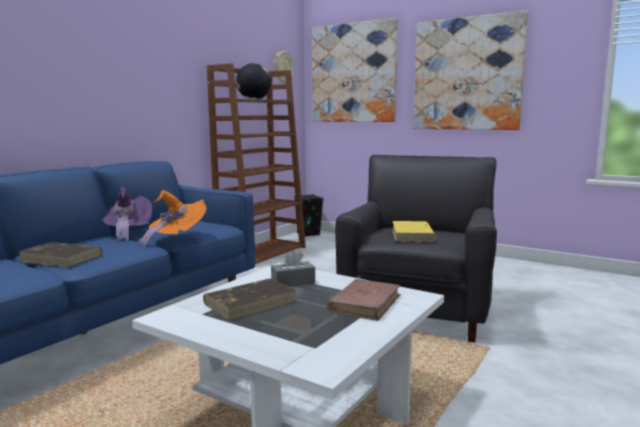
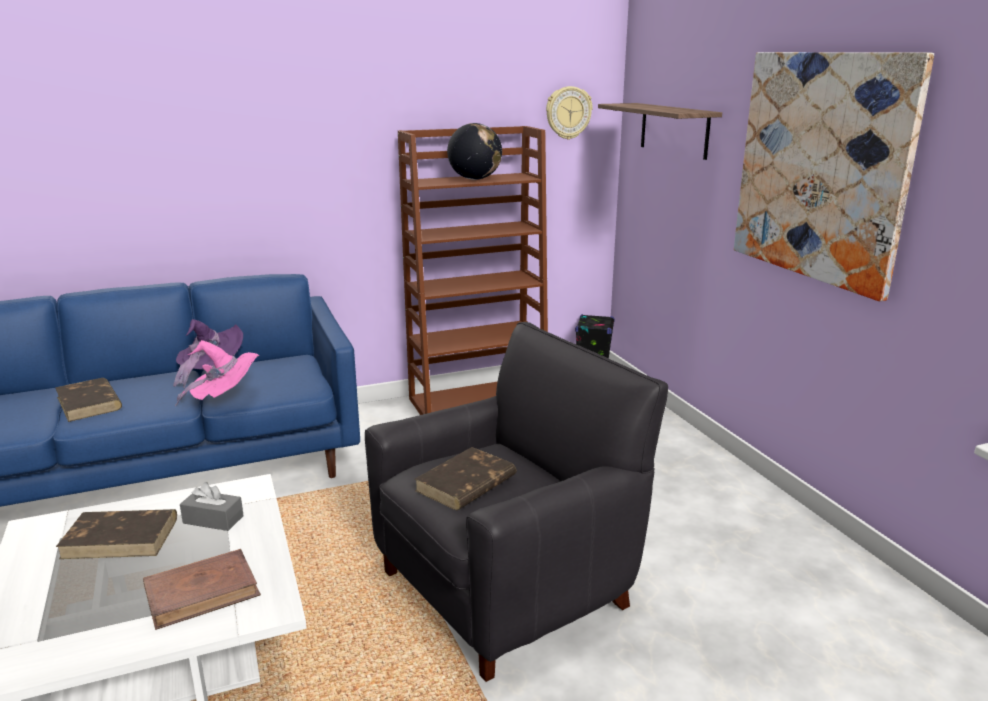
camera: 35 degrees right, 10 degrees up
(176, 239) = (226, 399): orange hat -> pink hat
(353, 73) = (674, 130): picture -> shelf
(413, 235) = (465, 484): yellow book -> brown book

